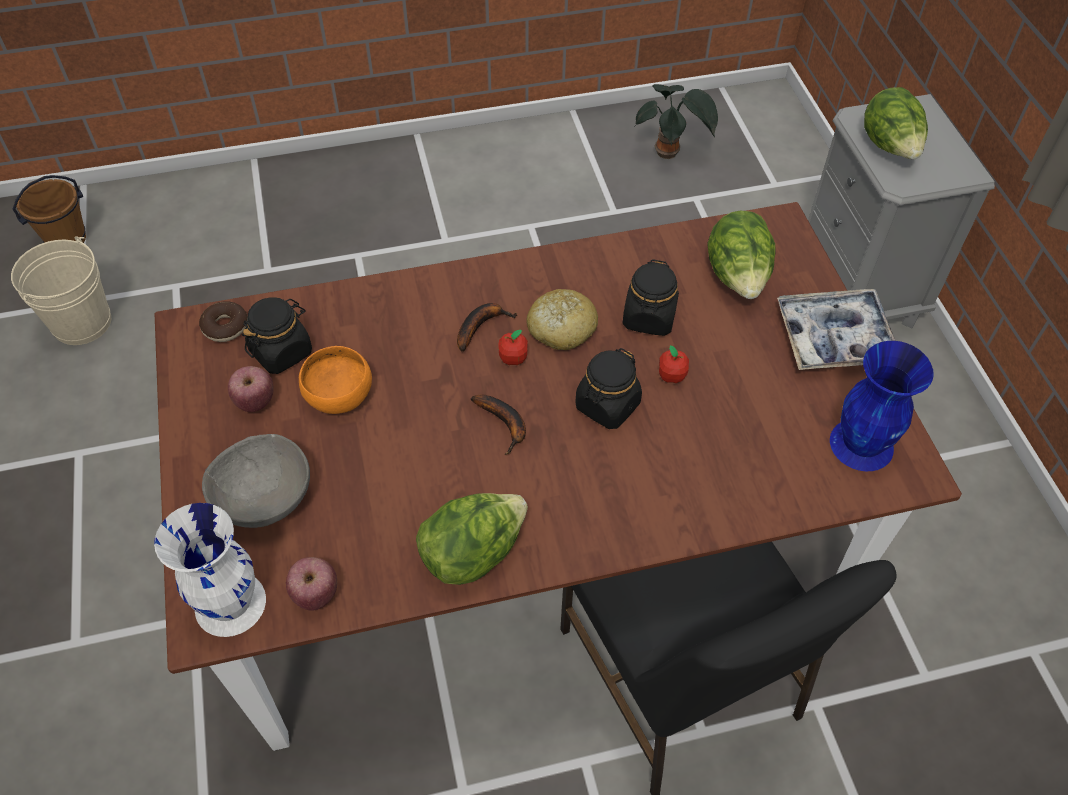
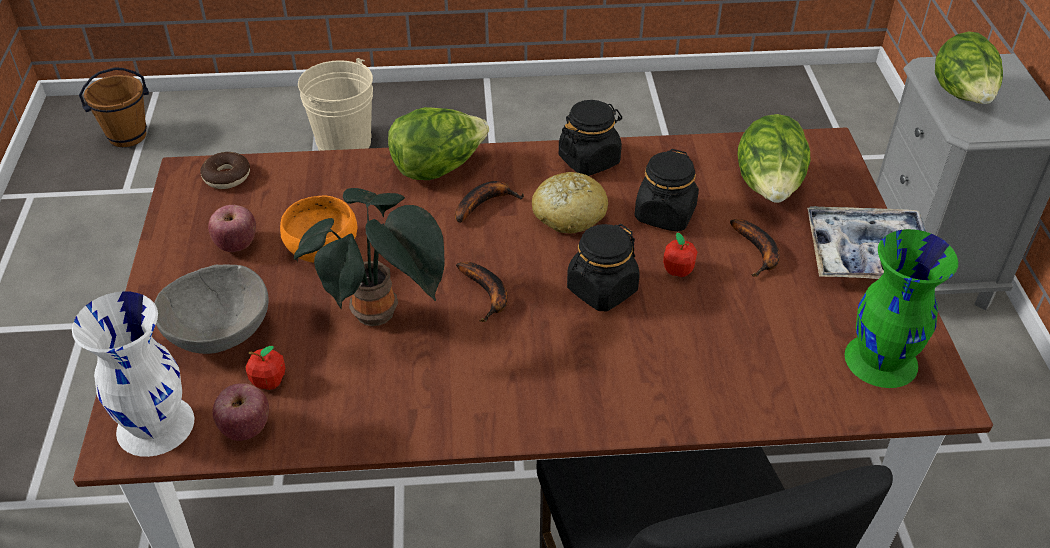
camera: 10 degrees right, 10 degrees down
(82, 323) = (121, 209): beige bucket -> beige bucket (344, 143)
(281, 351) = (276, 204): black jar -> black jar (589, 160)
(473, 553) = (423, 411): lettuce -> lettuce (438, 168)
(513, 358) = (511, 236): apple -> apple (269, 382)
(669, 153) = (742, 119): potted plant -> potted plant (380, 316)
(739, 348) = (758, 252): none -> banana
(862, 445) = (882, 361): blue vase -> green vase

